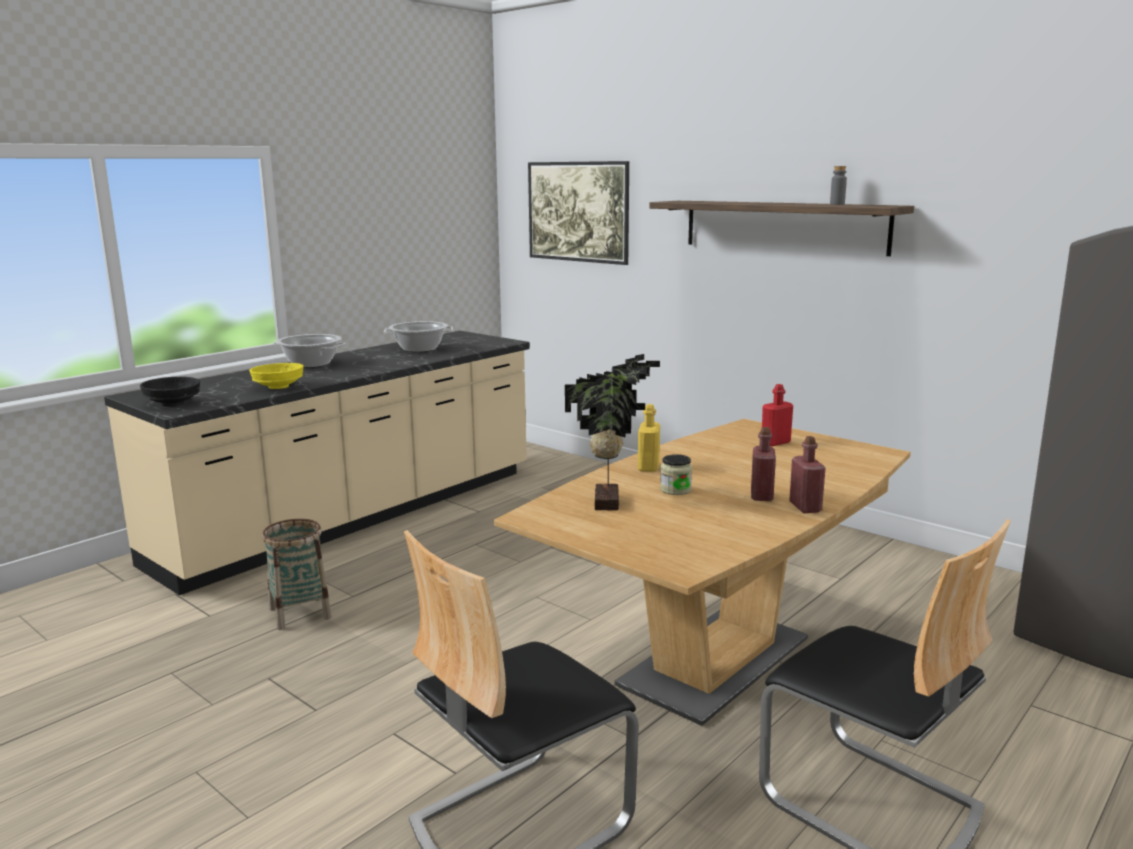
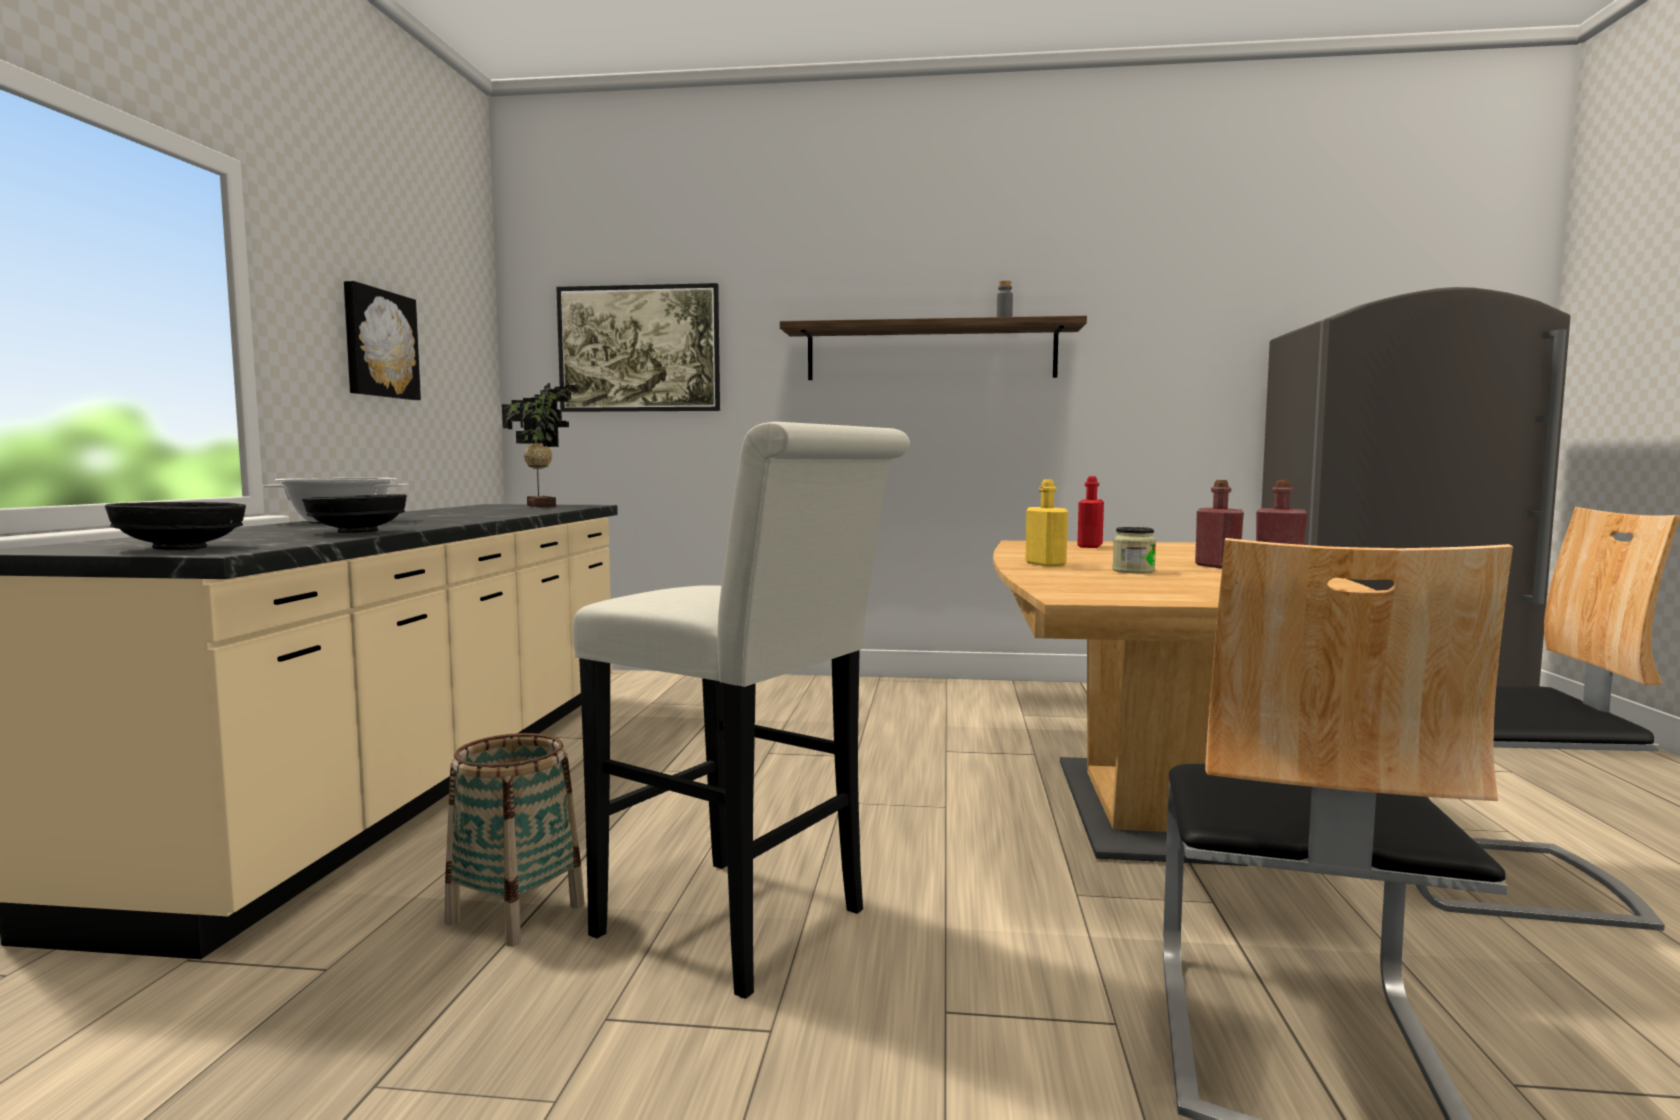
camera: 35 degrees left, 10 degrees down
(279, 387) = (359, 532): yellow bowl -> black bowl
(376, 657) = (746, 928): none -> white stool
(379, 231) = (379, 344): none -> picture
(420, 349) = (481, 510): cooking pot -> none
(610, 502) = (1109, 582): potted plant -> potted plant (544, 506)

